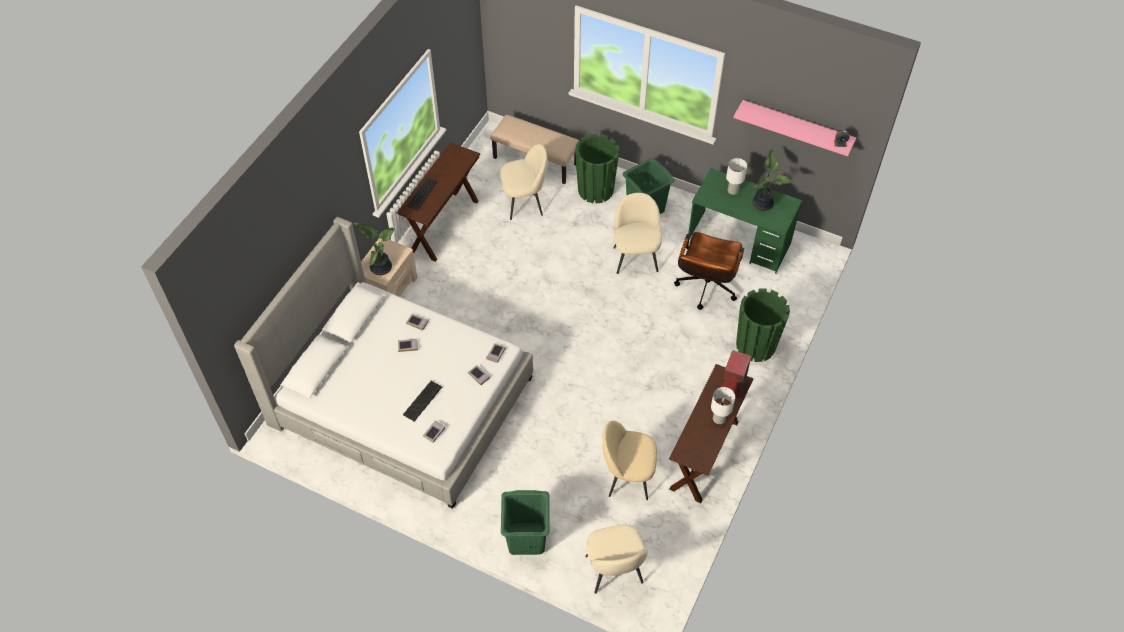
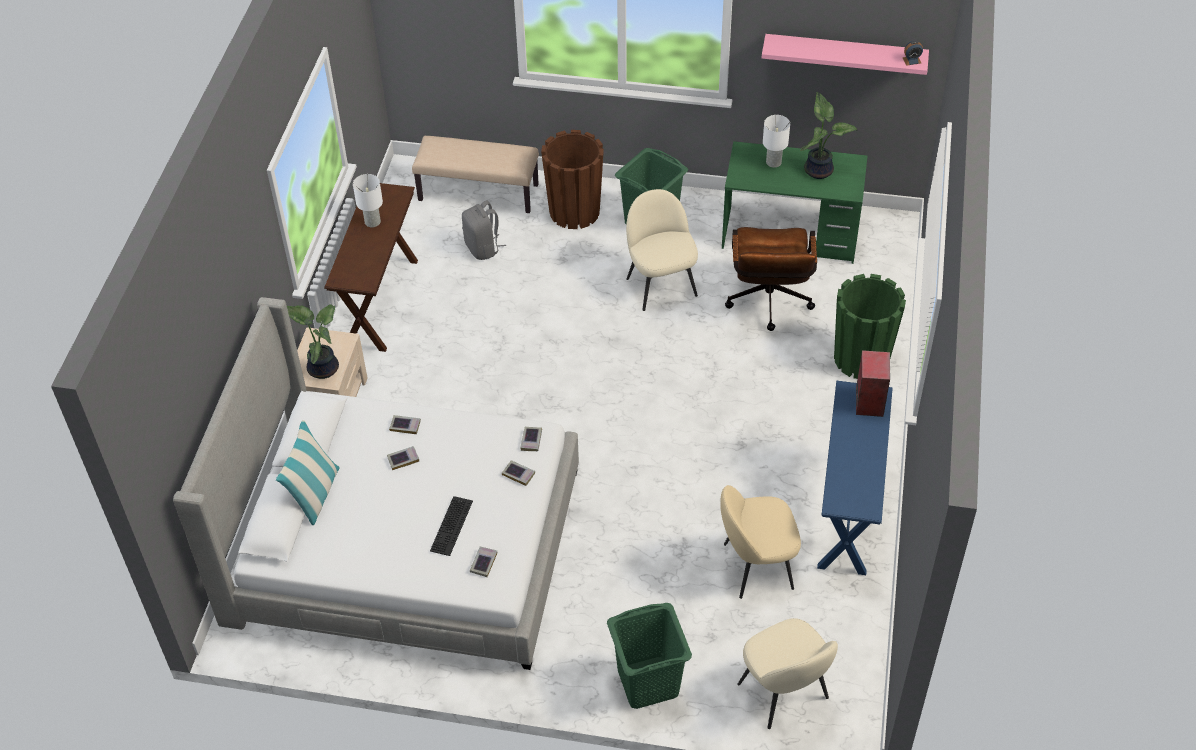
camera: 15 degrees left, 5 degrees down
(343, 356) = (315, 495): none -> pillow
(421, 193) = (351, 255): keyboard -> none
(524, 202) = (483, 248): beige chair -> grey backpack
(595, 190) = (574, 211): green planter -> brown planter
(704, 455) = (847, 513): brown console table -> blue console table
(718, 419) = (867, 448): white table lamp -> white table lamp (372, 222)

